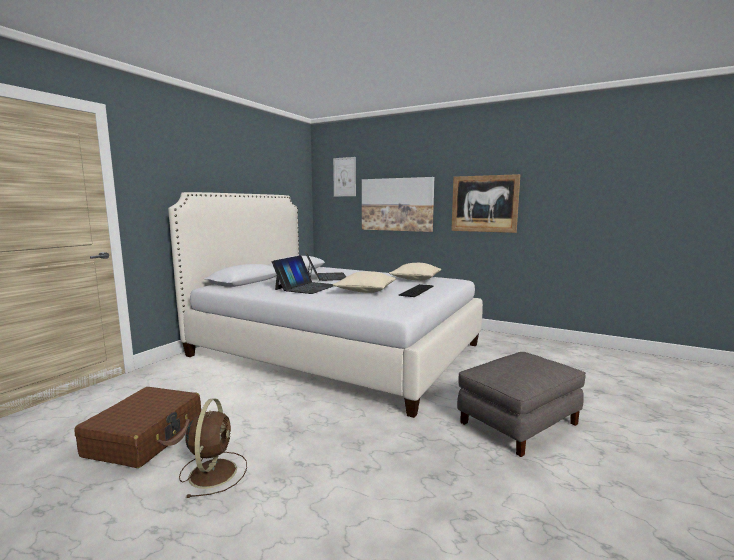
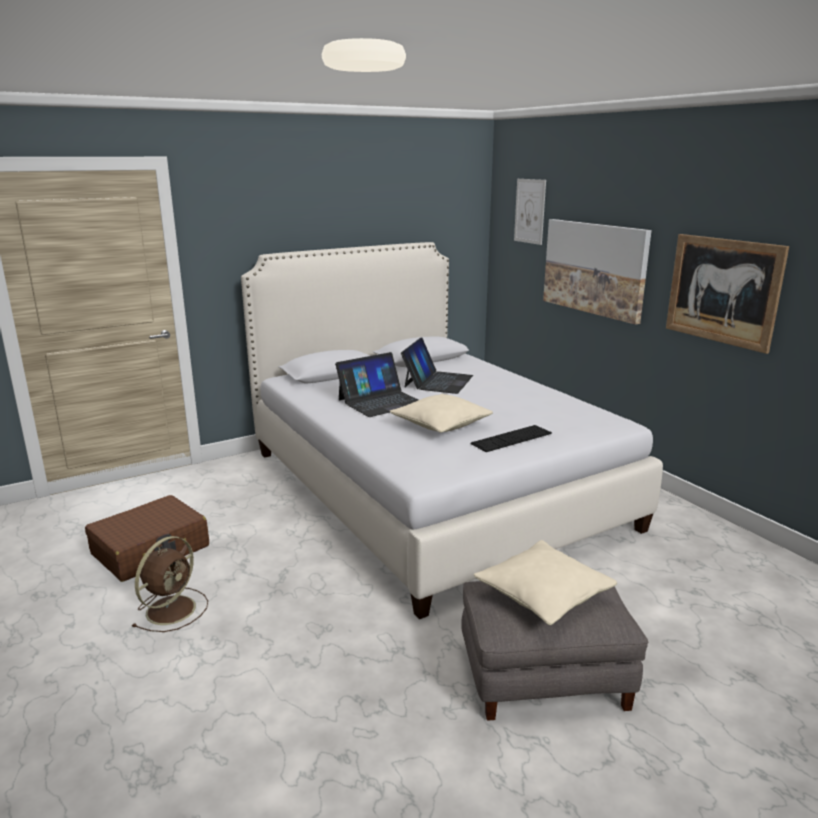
camera: 30 degrees right, 10 degrees up
(415, 279) = (555, 410): beige pillow -> beige pillow (543, 594)

